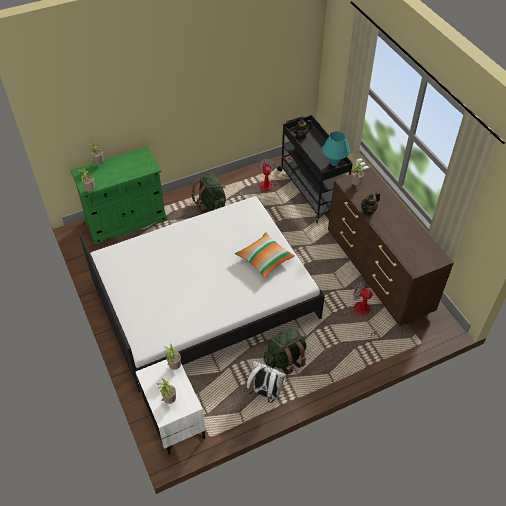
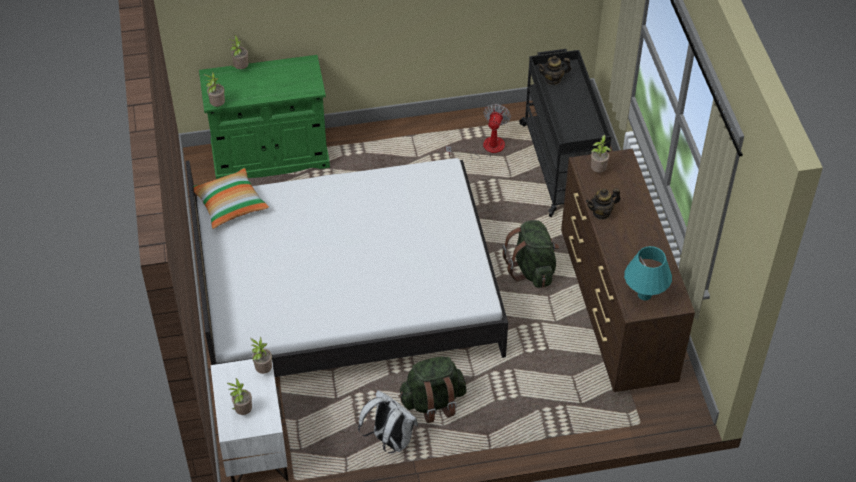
camera: 15 degrees right, 0 degrees up
(211, 204) = (402, 157): green backpack -> green backpack (532, 269)
(264, 259) = (437, 253): pillow -> pillow (229, 204)
(334, 163) = (587, 131): turquoise table lamp -> turquoise table lamp (644, 295)
(363, 314) = (570, 365): fan -> none

